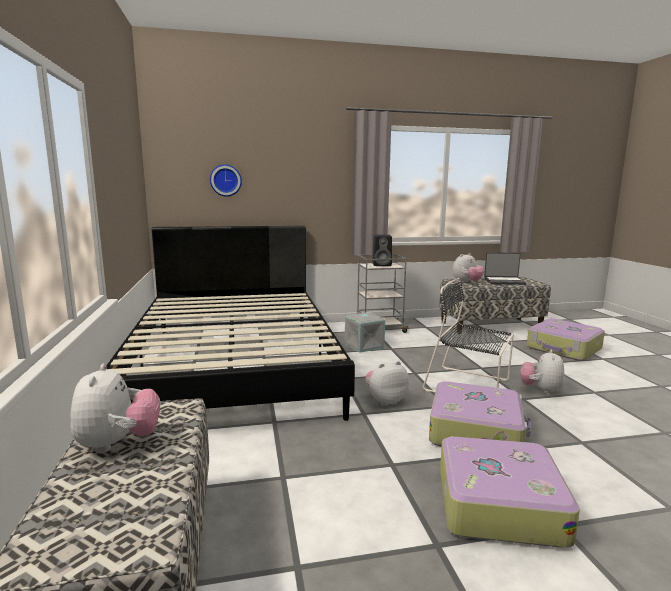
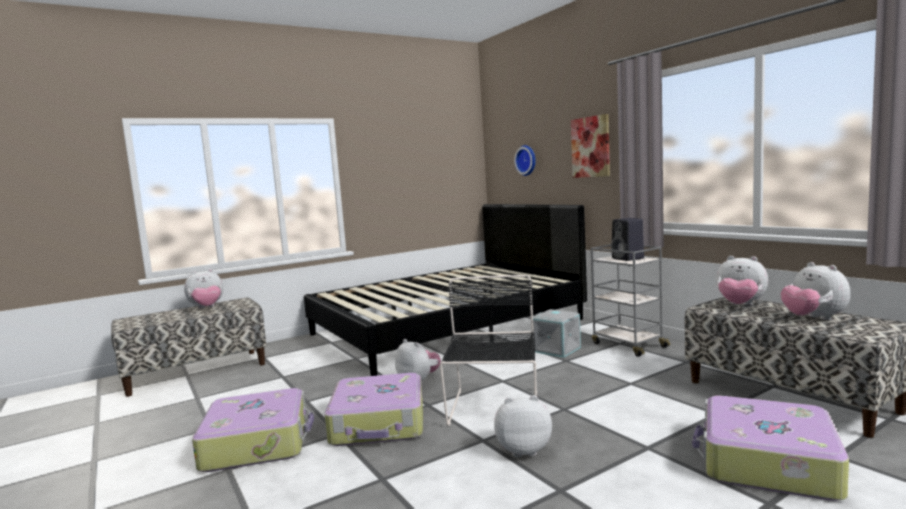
camera: 70 degrees right, 5 degrees down
(312, 175) = (590, 147): none -> picture
(504, 281) = (813, 318): laptop -> plush toy

